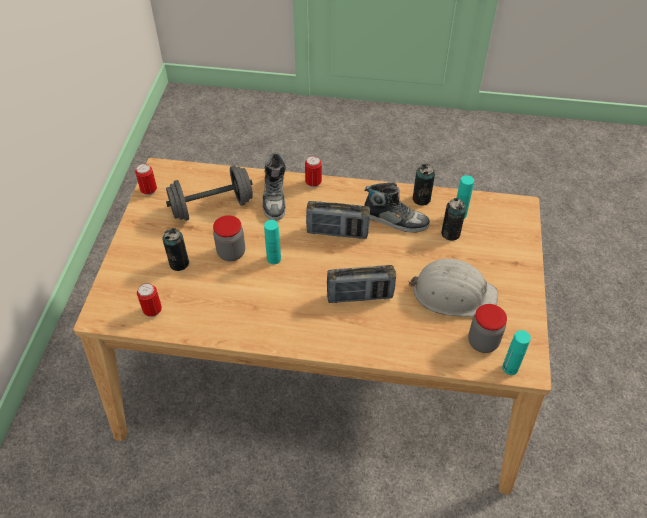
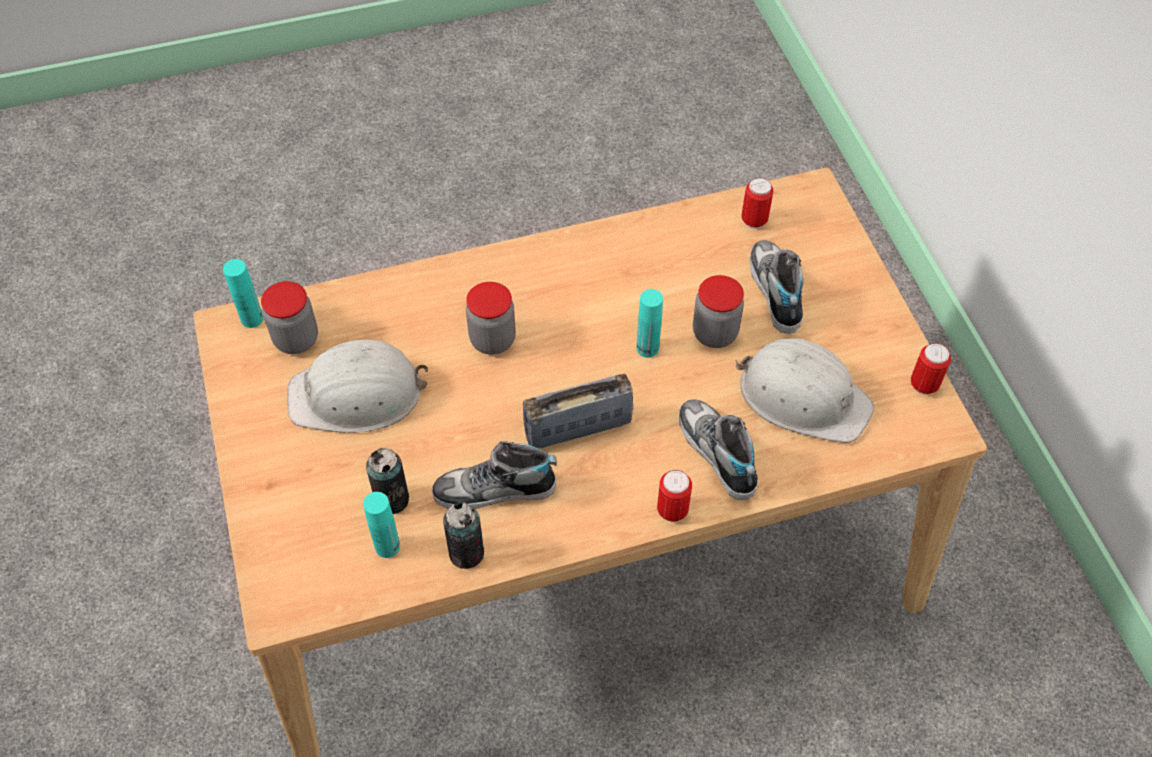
camera: 155 degrees right, 5 degrees up
(179, 263) = (774, 291): can -> shoe
(212, 207) = (802, 396): grey dumbbell -> white hard hat
(360, 296) = (492, 340): radio -> jar

